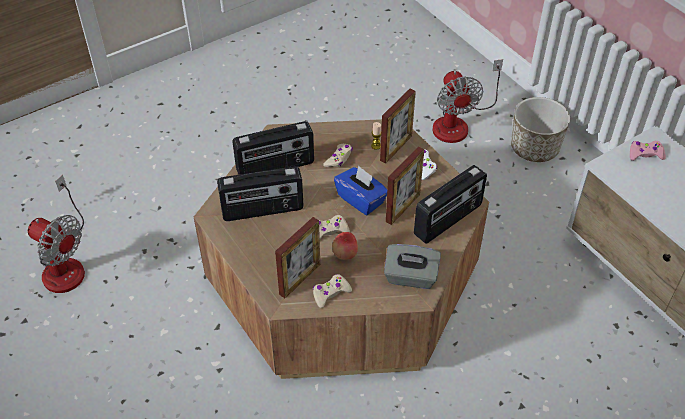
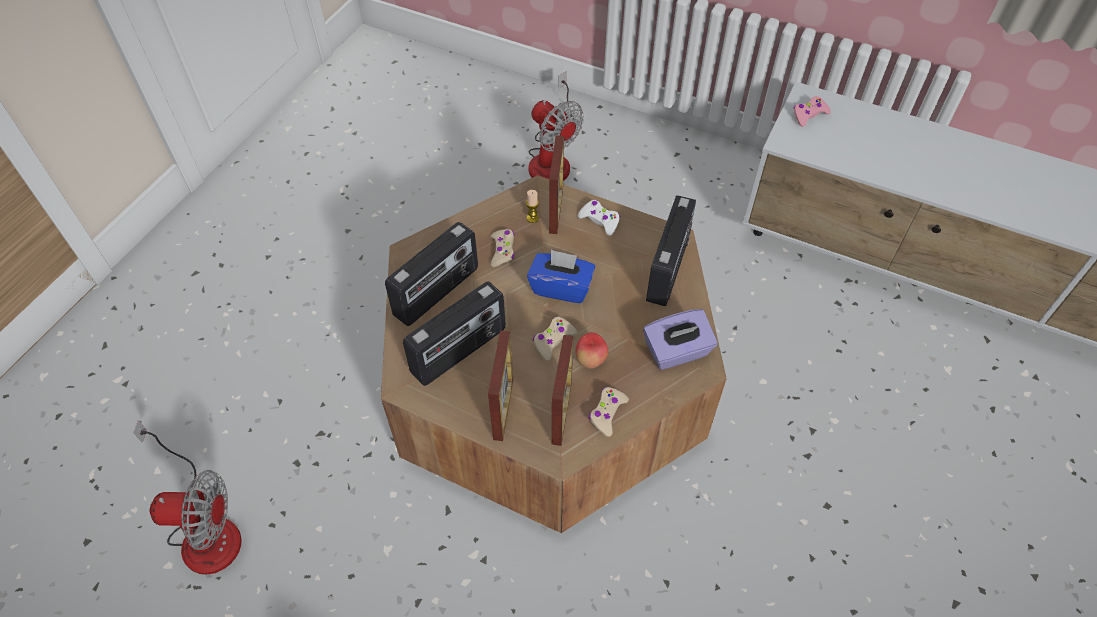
camera: 30 degrees left, 5 degrees up
(403, 208) = (612, 276): picture frame -> picture frame (503, 409)
(410, 277) = (677, 352): grey tissue box -> purple tissue box
(534, 148) = (644, 155): planter -> none

